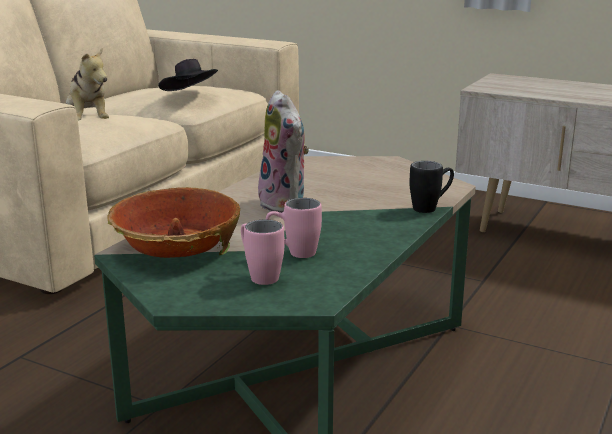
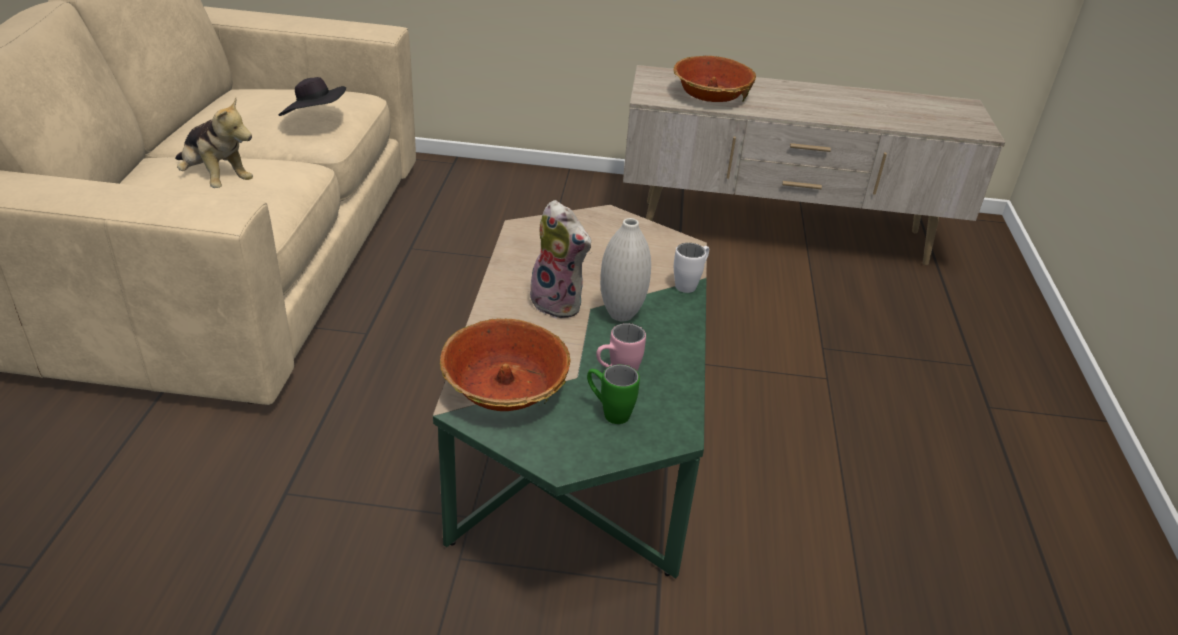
camera: 25 degrees left, 15 degrees up
(259, 275) = (609, 412): pink mug -> green mug
(339, 218) = (621, 314): none -> white vase
(431, 208) = (690, 284): black mug -> white mug
(548, 90) = (711, 95): none -> bowl

